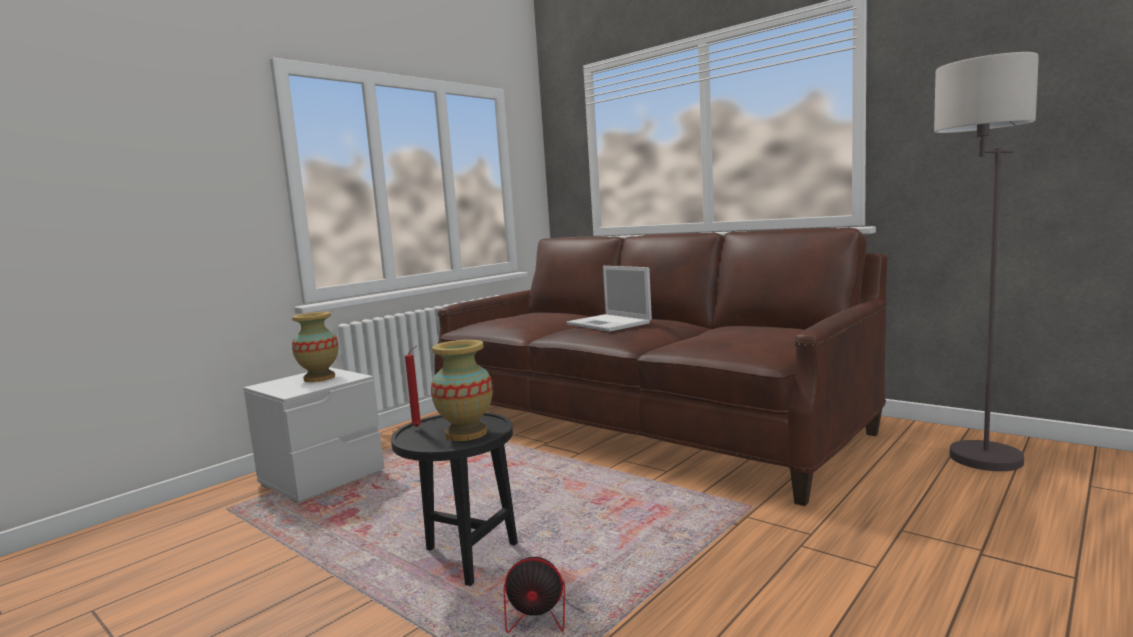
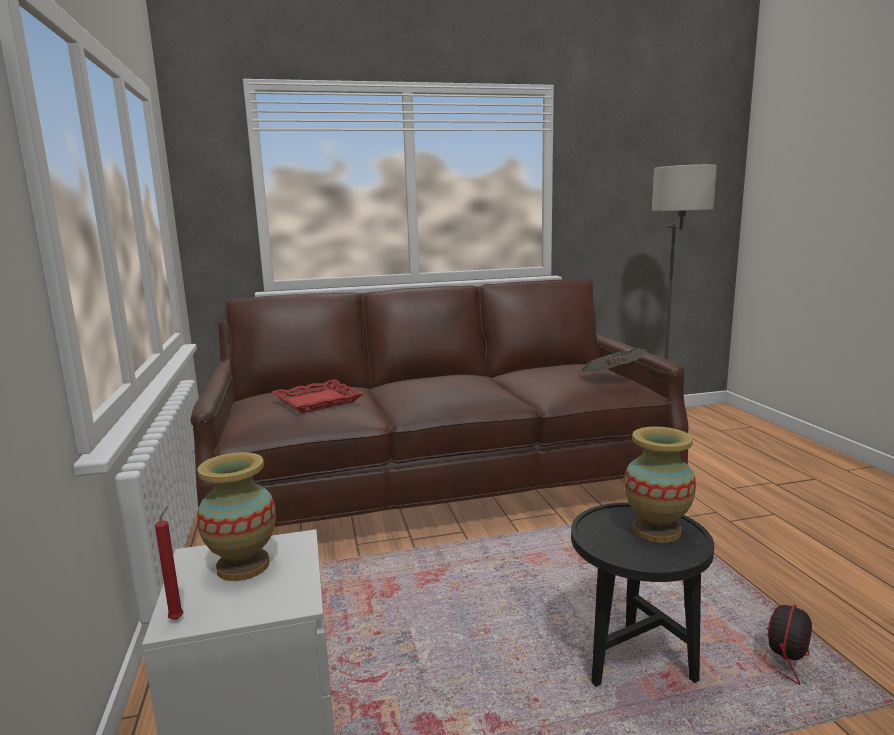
camera: 55 degrees left, 5 degrees up
(418, 426) = (607, 547): red candle -> red candle (178, 618)
(527, 318) = (318, 401): none -> red tray
(610, 324) = (443, 388): laptop -> none
(758, 340) = (611, 378): none -> newspaper

